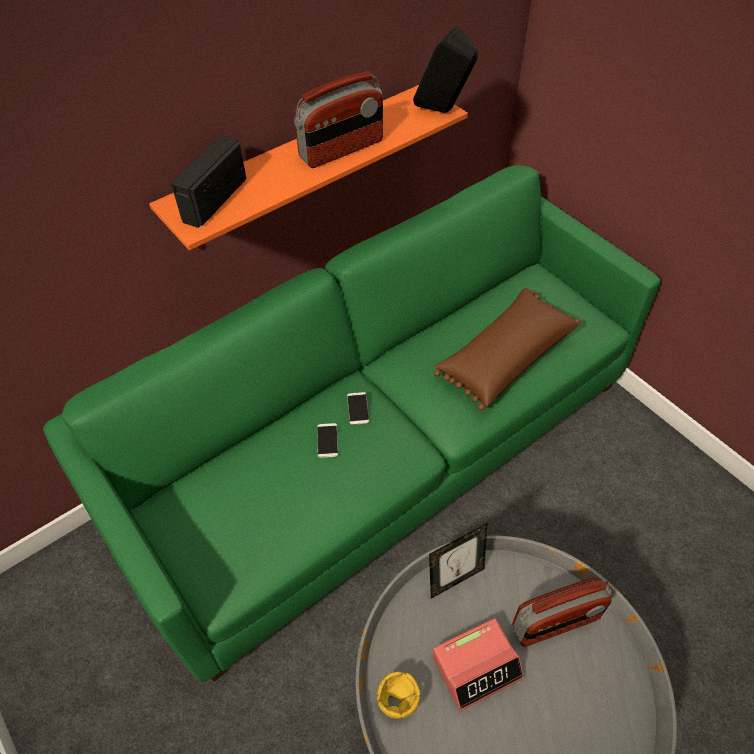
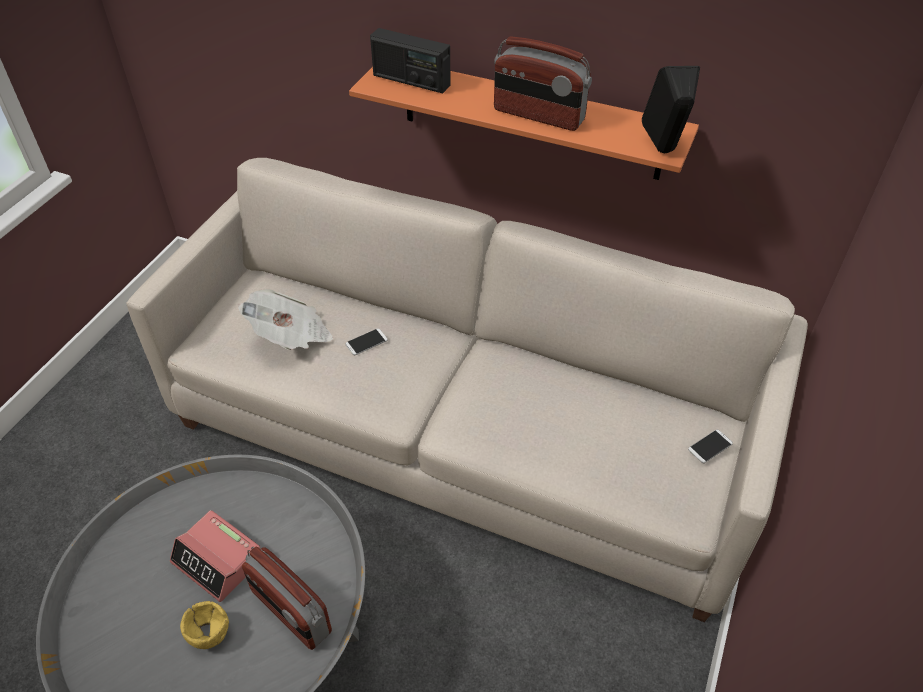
camera: 60 degrees right, 5 degrees down
(214, 200) = (411, 80): radio -> radio turned 150 degrees counterclockwise
(276, 497) = (291, 336): none -> newspaper
(358, 408) = (415, 347): phone -> phone (710, 446)
(379, 450) = (463, 436): green sofa -> beige sofa
(397, 701) = (164, 513): yellow bowl -> yellow bowl (209, 634)
(455, 579) = (298, 510): picture frame -> none
(504, 357) = (561, 434): brown pillow -> none

